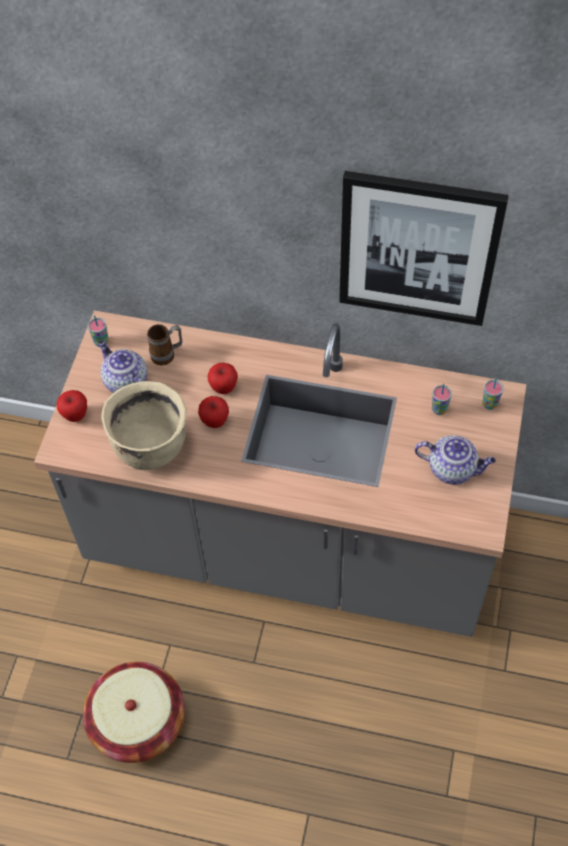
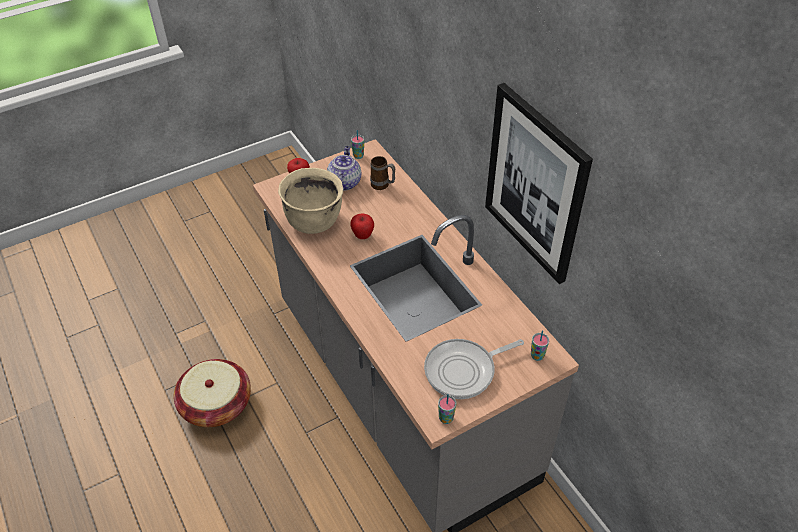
camera: 45 degrees right, 10 degrees down
(223, 388) = (390, 223): apple -> none
(439, 409) = (499, 332): cup -> cup (446, 418)
(453, 469) = (464, 371): teapot -> frying pan

